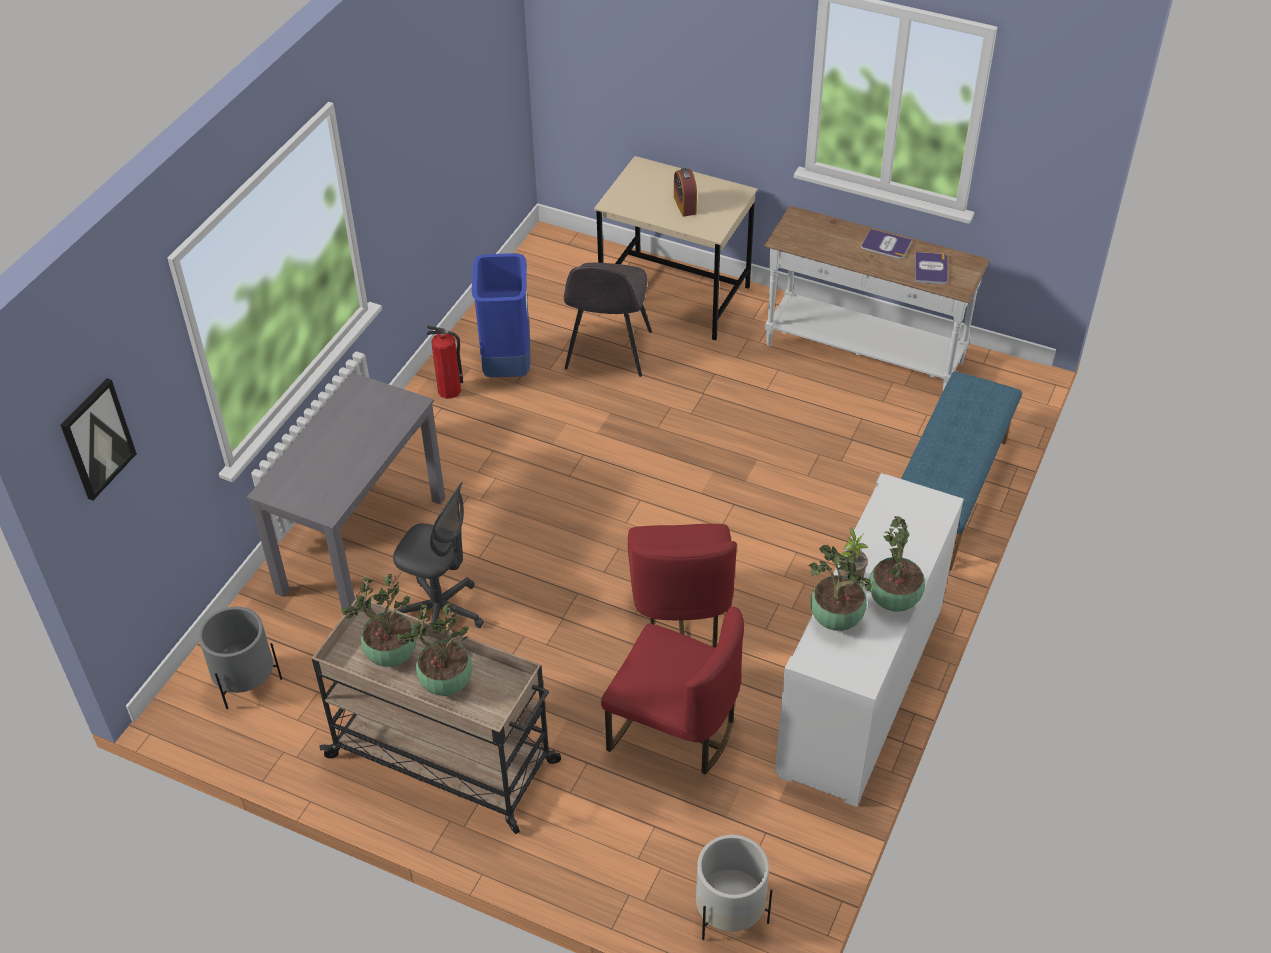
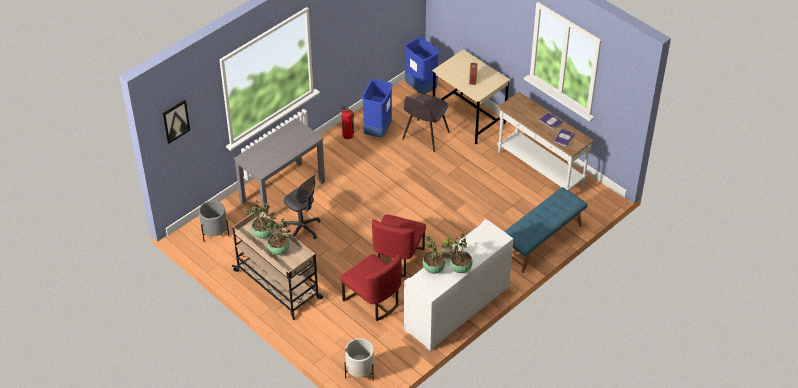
camera: 20 degrees right, 0 degrees up
(553, 264) = (421, 88): none -> blue trash can

